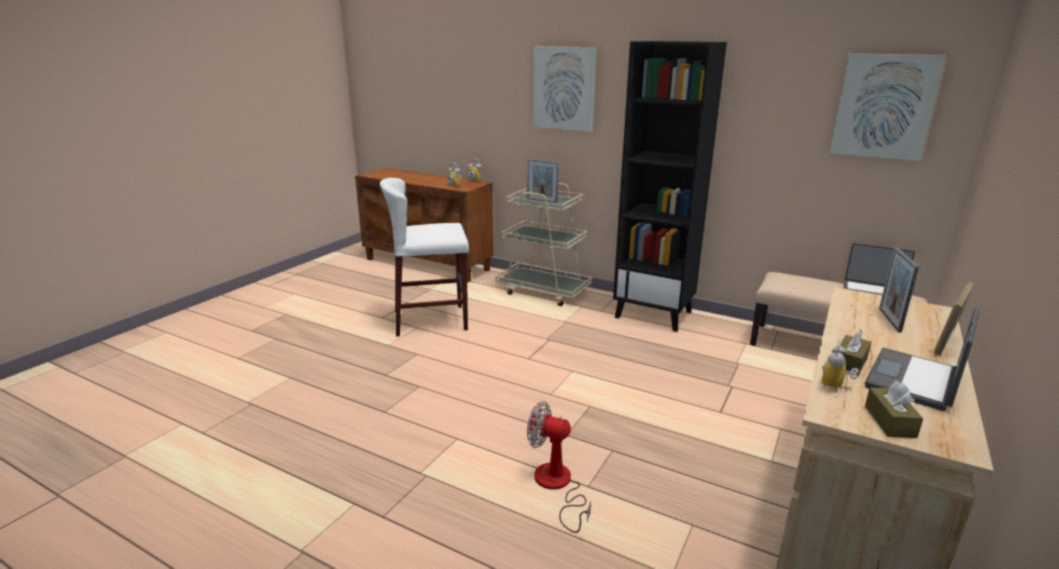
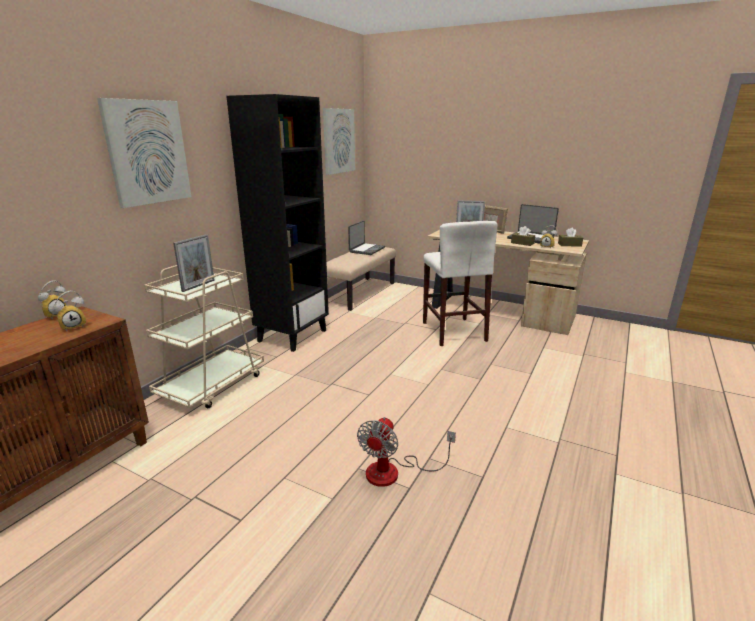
camera: 90 degrees left, 0 degrees up
(430, 320) = (265, 466): white stool -> white stool (453, 331)
(557, 486) = (537, 383): fan -> fan (394, 472)

